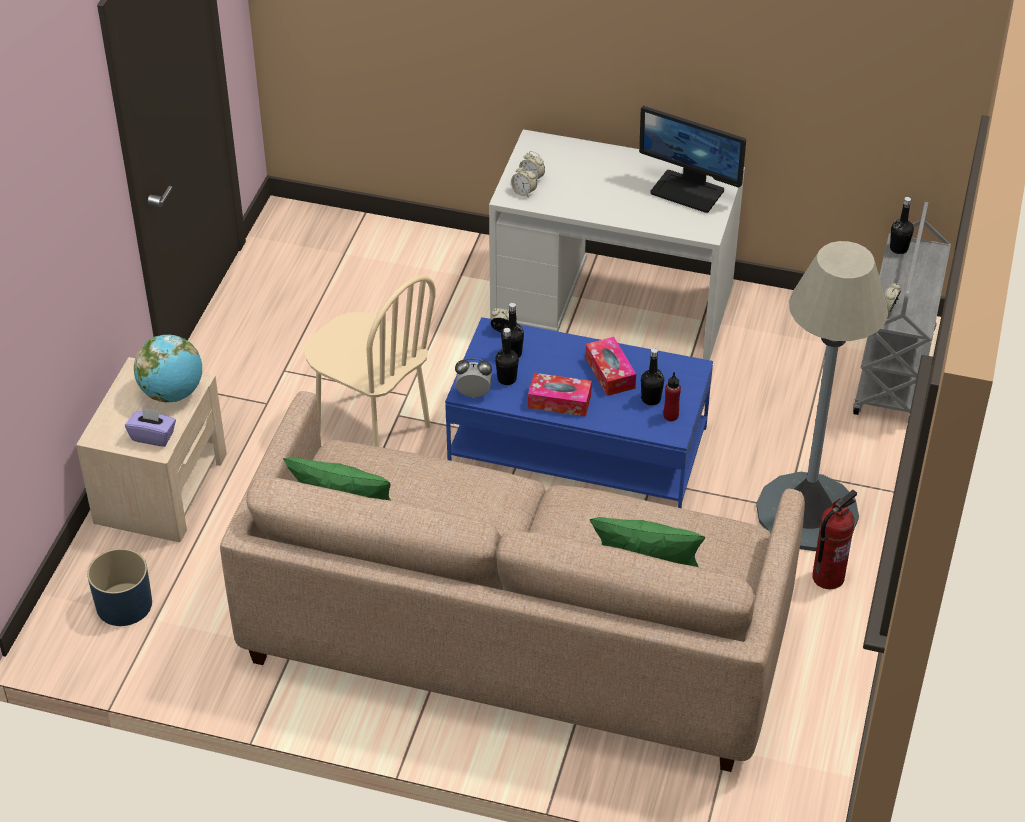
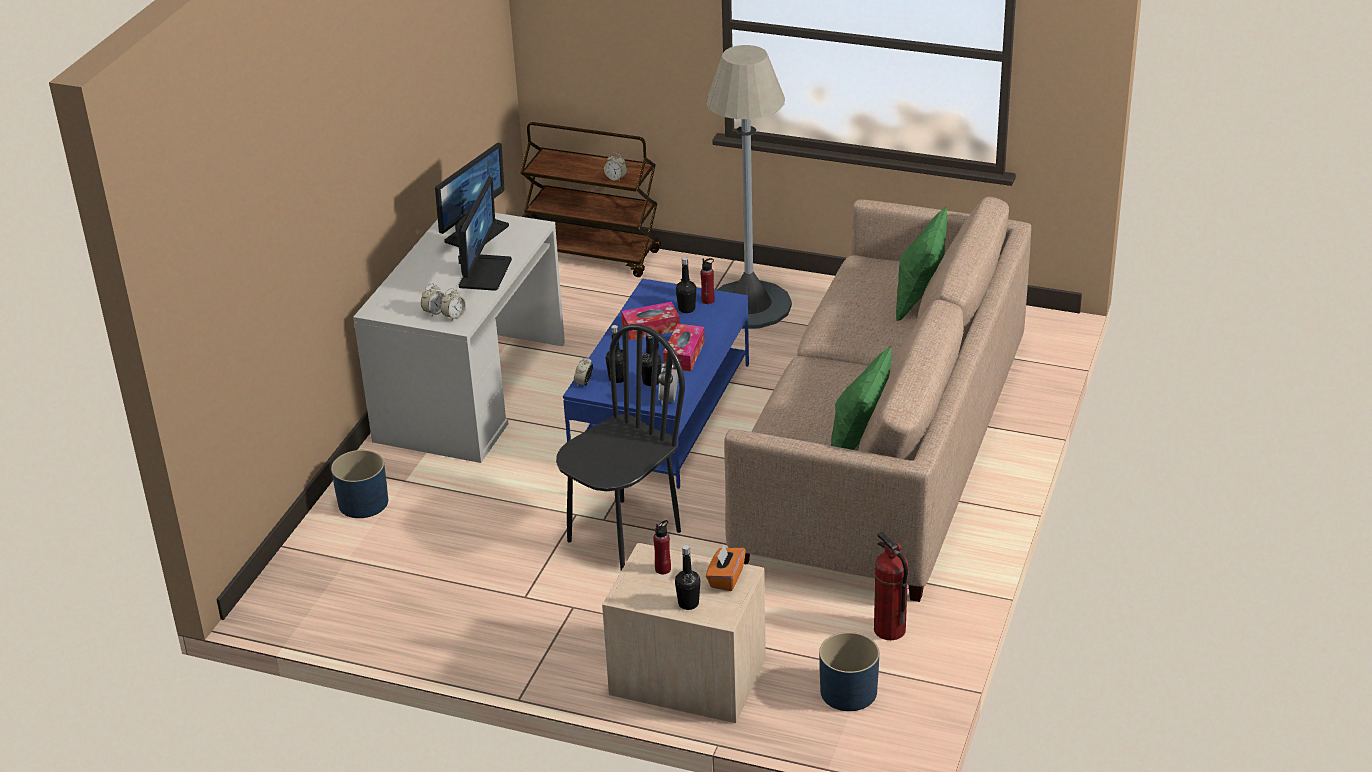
camera: 85 degrees left, 10 degrees down
(153, 436) = (726, 578): purple tissue box -> orange tissue box
(172, 393) = (663, 569): globe -> red bottle
(372, 431) = (623, 535): beige chair -> black chair
(427, 252) = (363, 503): none -> blue planter
(609, 204) = (484, 272): none -> monitor
(827, 577) = (819, 301): fire extinguisher -> fire extinguisher (889, 630)
(895, 373) = (594, 255): grey cart -> brown cart
(898, 248) = (542, 169): black bottle -> black bottle (688, 603)

